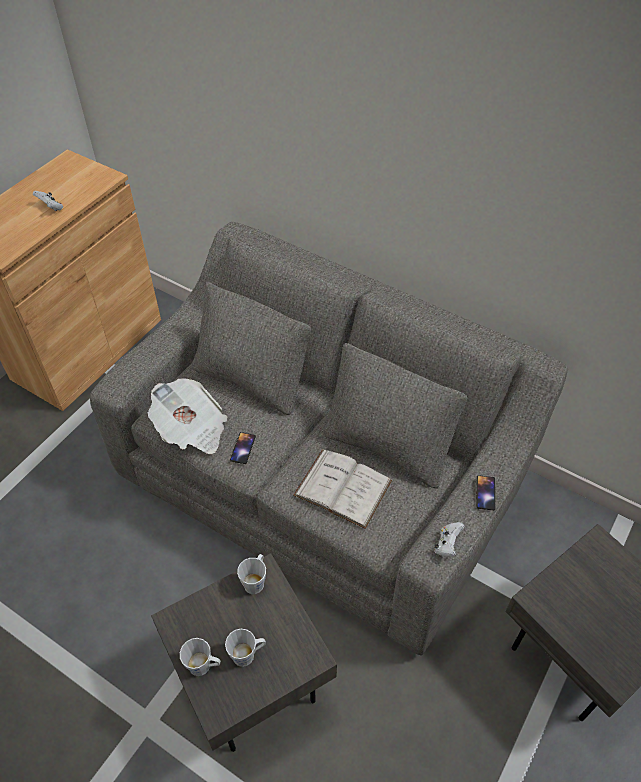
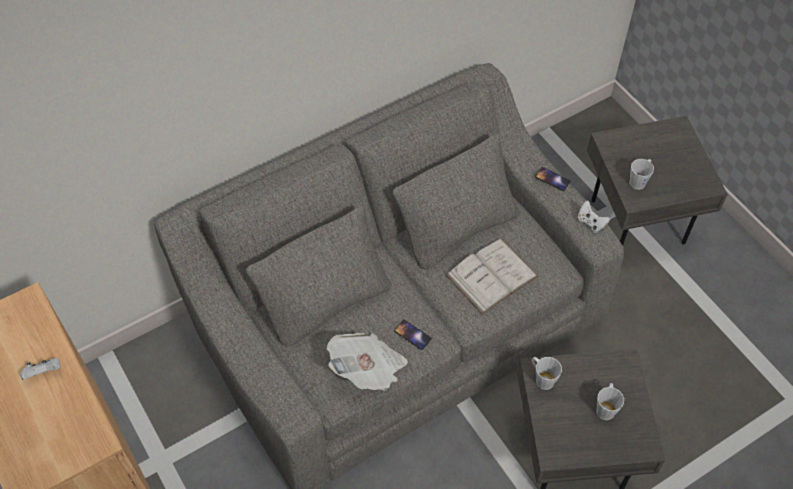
camera: 65 degrees left, 5 degrees up
(204, 666) = (603, 443): grey mug -> grey mug (639, 181)

